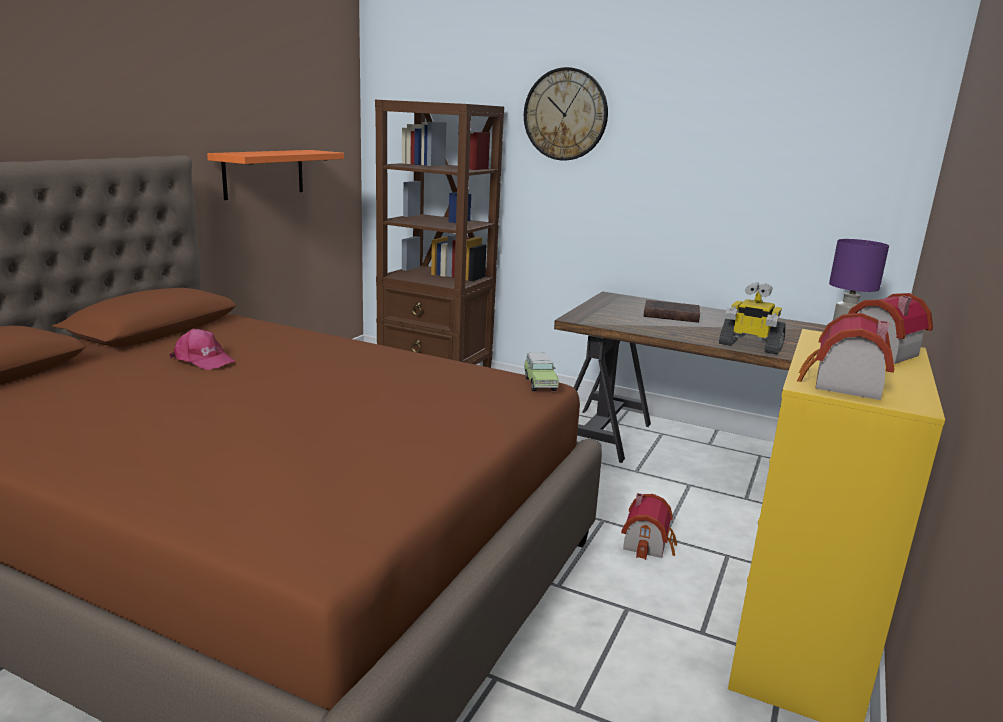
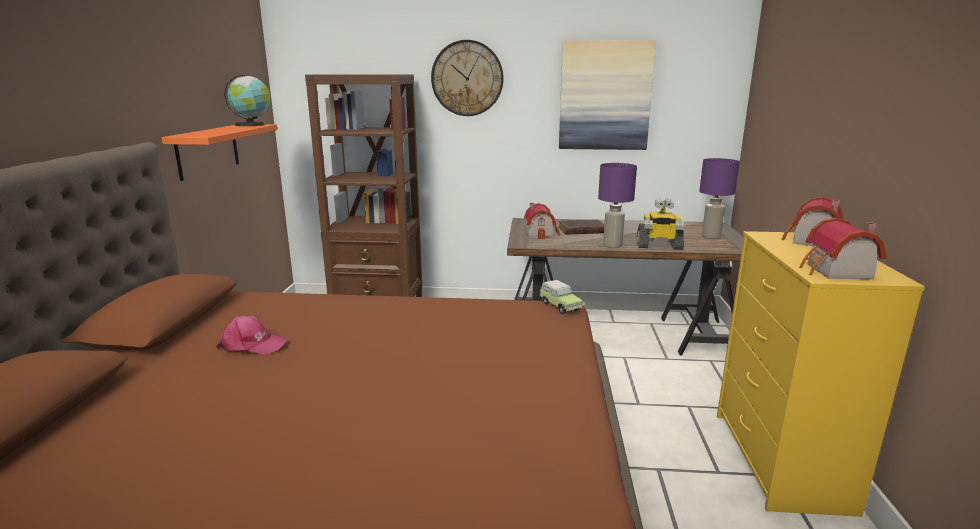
camera: 20 degrees left, 0 degrees up
(317, 151) = (252, 125): none -> globe
(648, 543) = (633, 411): toy house -> toy house (541, 233)
(689, 336) = (613, 245): none -> purple table lamp
(733, 146) = (605, 96): none -> picture

